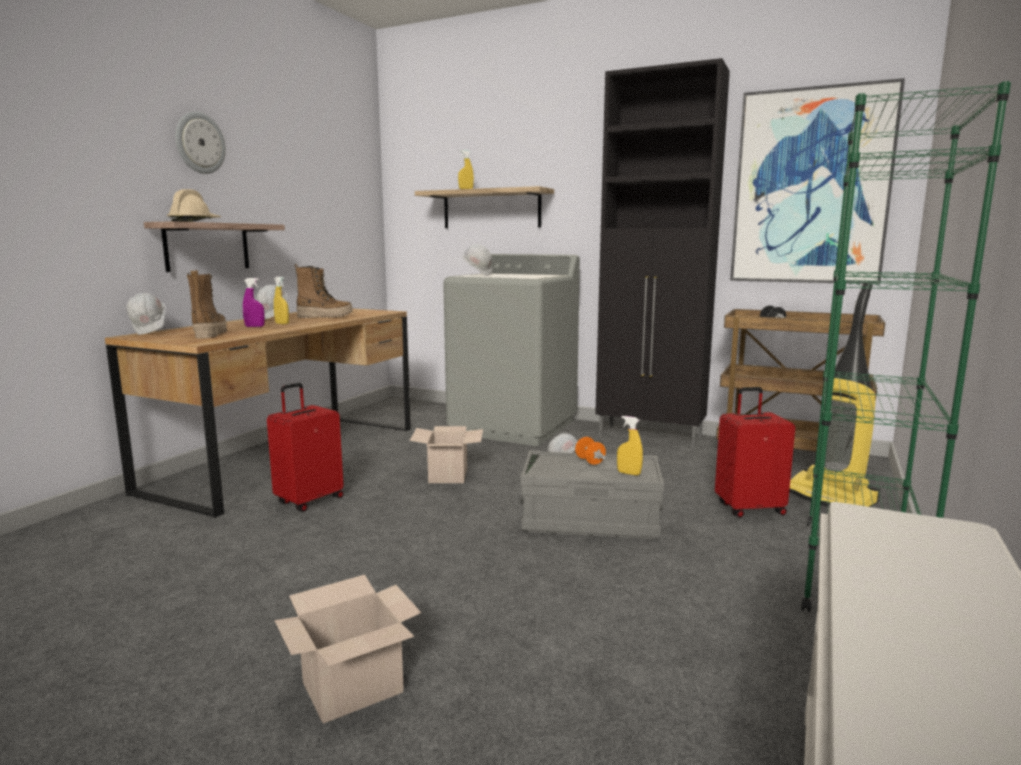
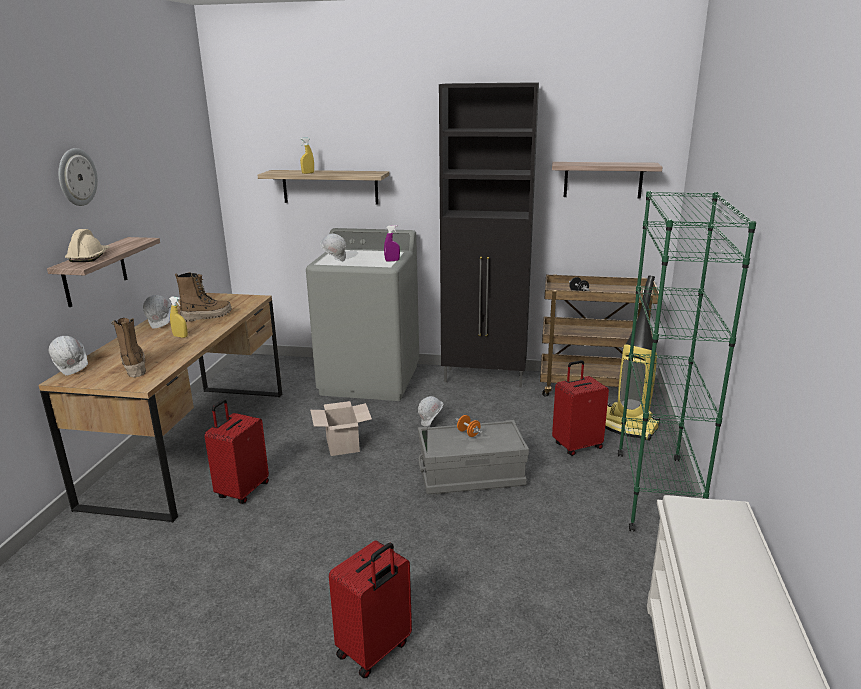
camera: 15 degrees left, 10 degrees up
(254, 326) = (160, 345): purple spray bottle -> purple spray bottle (392, 261)
(351, 689) = (375, 650): cardboard box -> red suitcase
(629, 473) = (500, 441): yellow spray bottle -> none
(811, 188) = (603, 180): picture -> shelf

